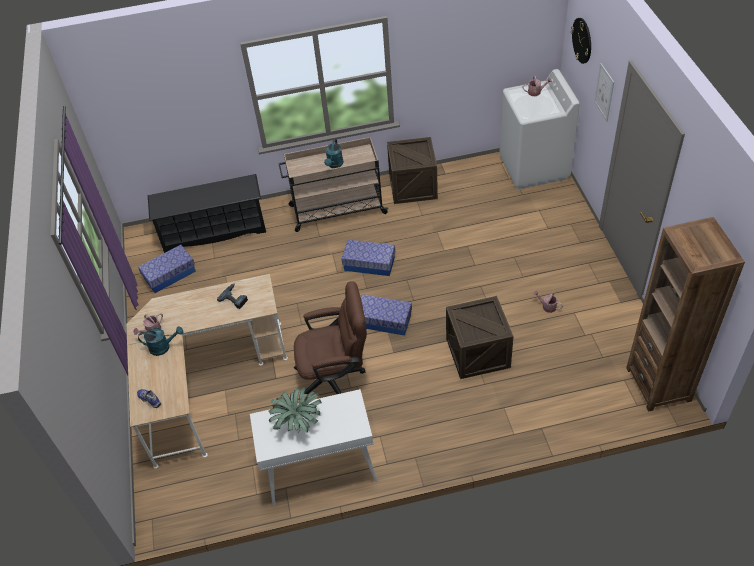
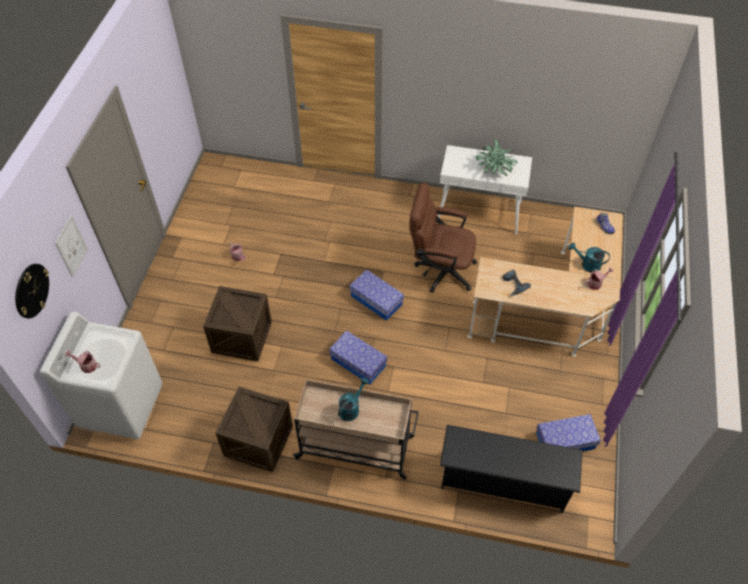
camera: 160 degrees left, 5 degrees up
(477, 353) = (319, 244): crate -> crate (242, 337)
(658, 384) = (214, 175): brown bookcase -> none

